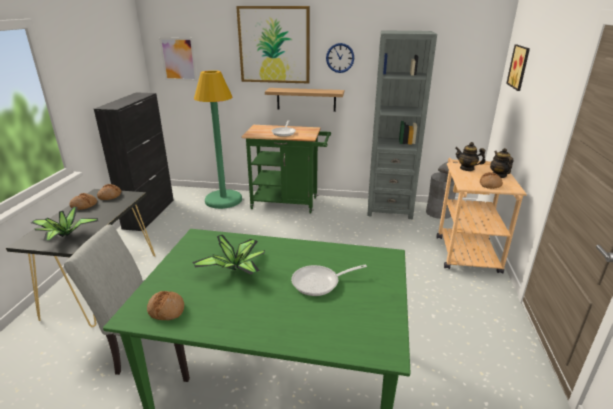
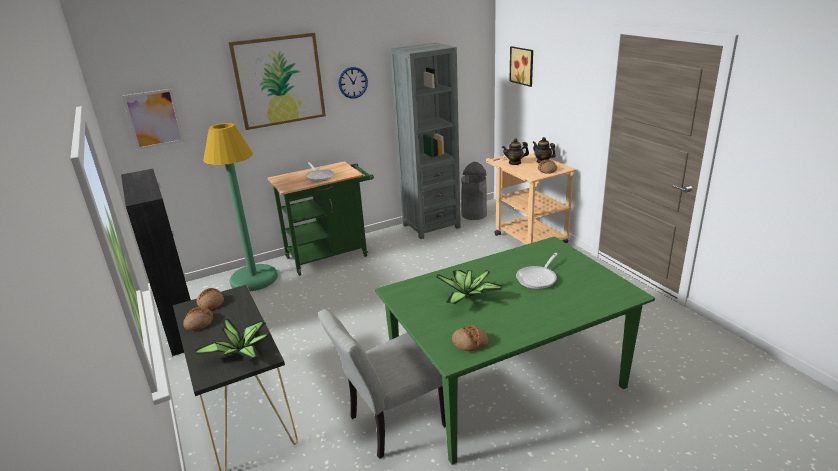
camera: 35 degrees left, 0 degrees up
(306, 99) = (323, 134): shelf -> none

